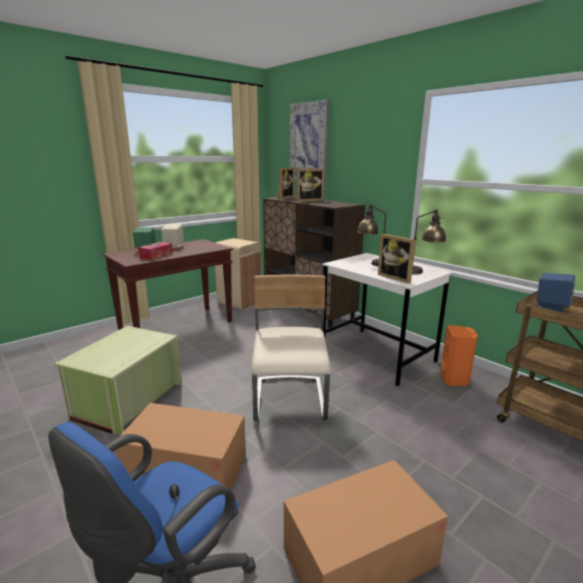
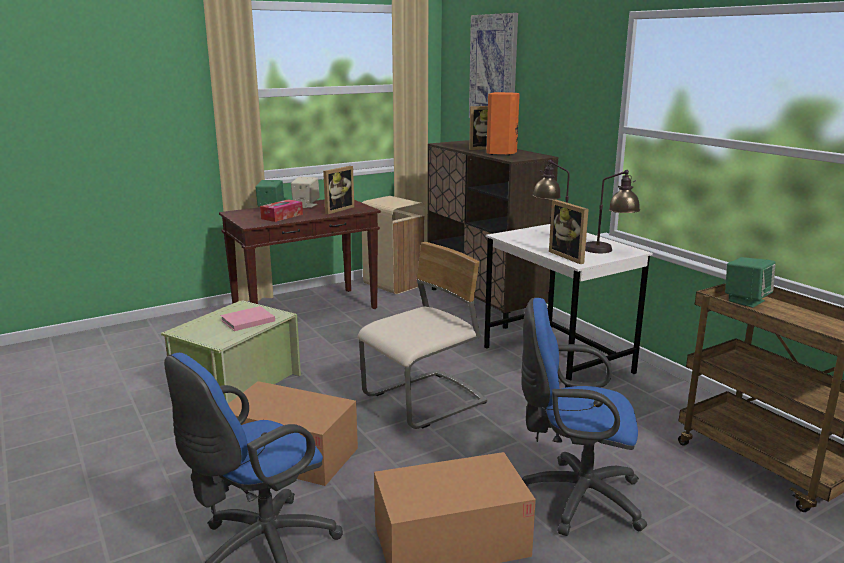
camera: 10 degrees right, 0 degrees up
(134, 345) = (246, 321): none -> pink book
(284, 197) = (456, 143): picture frame -> picture frame (336, 209)
(290, 400) = (425, 401): beige chair -> beige chair turned 45 degrees clockwise
(445, 486) = (574, 497): none -> blue office chair
(454, 380) = (648, 396): orange speaker -> orange speaker (502, 153)
(551, 307) = (746, 300): blue speaker -> green speaker

